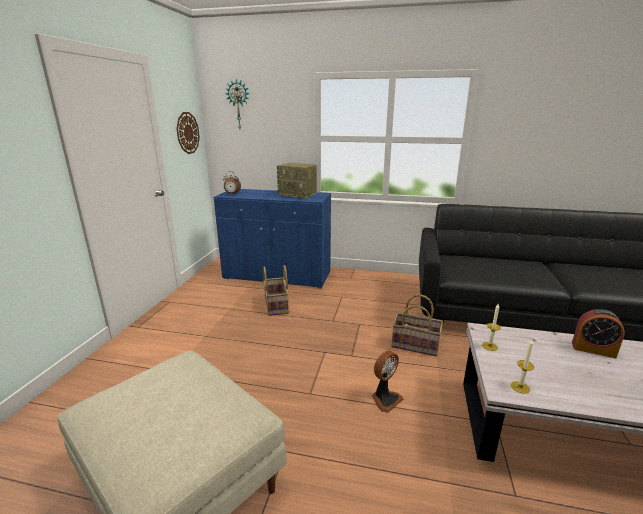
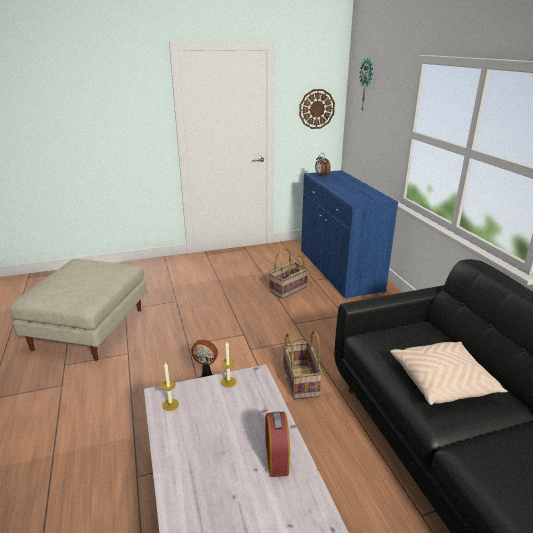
camera: 60 degrees right, 5 degrees up
(298, 194) = (363, 193): radio -> none
(514, 271) = (442, 382): none -> beige pillow

